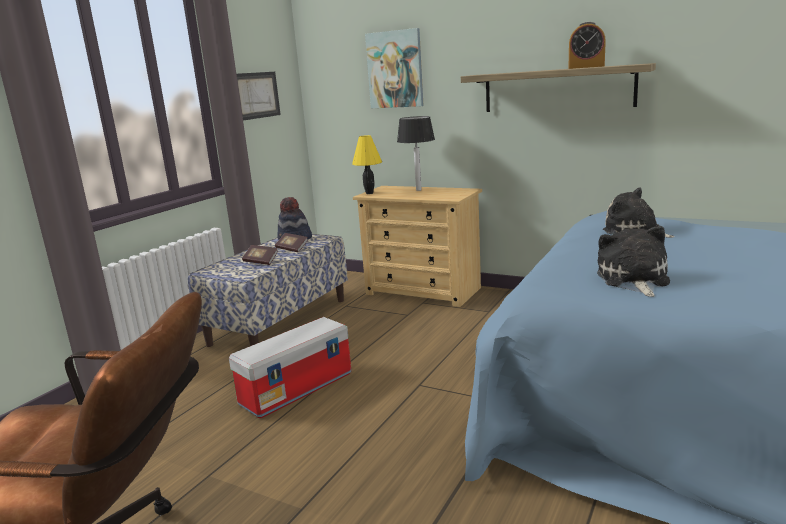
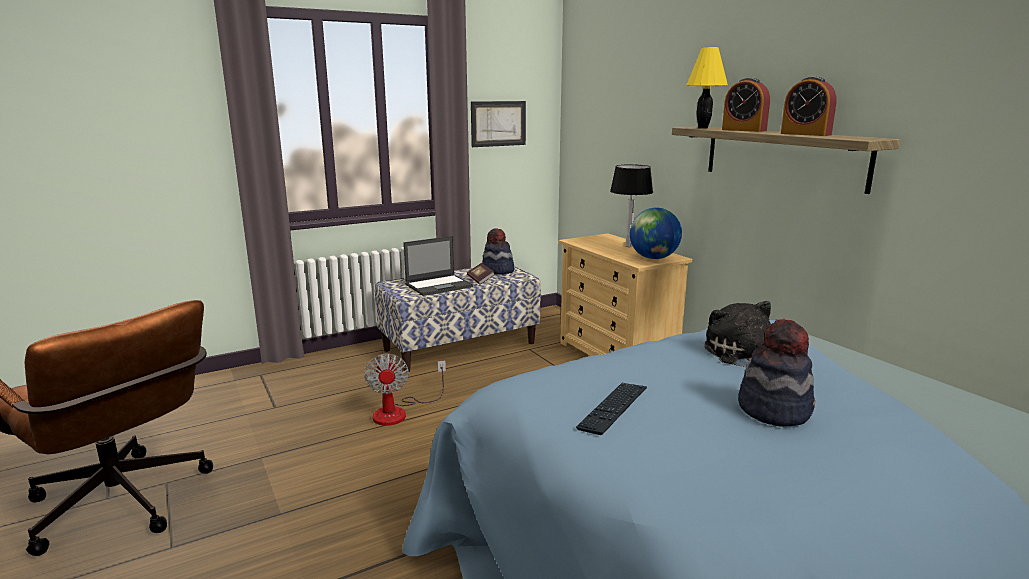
camera: 30 degrees right, 0 degrees up
(261, 261) = (439, 285): book -> laptop
(297, 388) = (399, 412): storage box -> fan
(369, 193) = (579, 239): yellow table lamp -> yellow table lamp (703, 128)
(395, 69) = (634, 110): picture -> none
(455, 193) = (653, 258): none -> globe
(528, 71) = (744, 130): none -> alarm clock
(633, 280) = (613, 409): plush toy -> keyboard
(715, 252) = (774, 409): none -> hat

